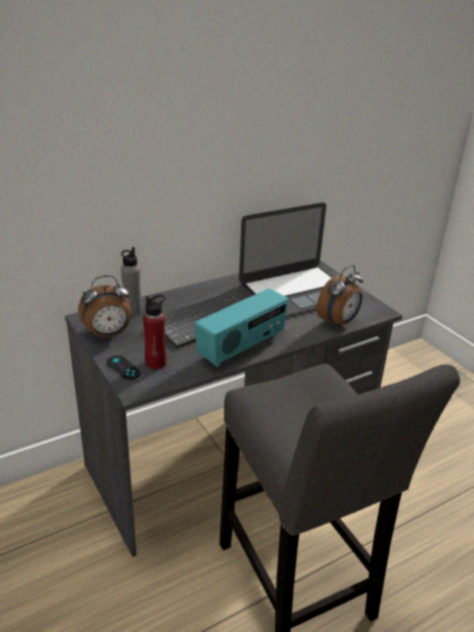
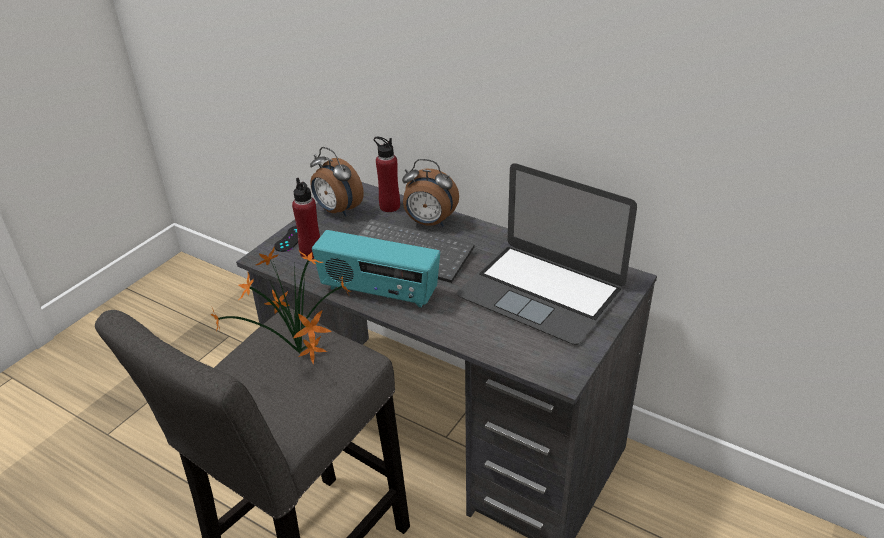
camera: 65 degrees right, 5 degrees up
(132, 311) = (389, 206): grey bottle -> red bottle
(295, 400) = (300, 356): none -> potted plant
(338, 322) = (497, 346): alarm clock -> alarm clock (429, 223)

